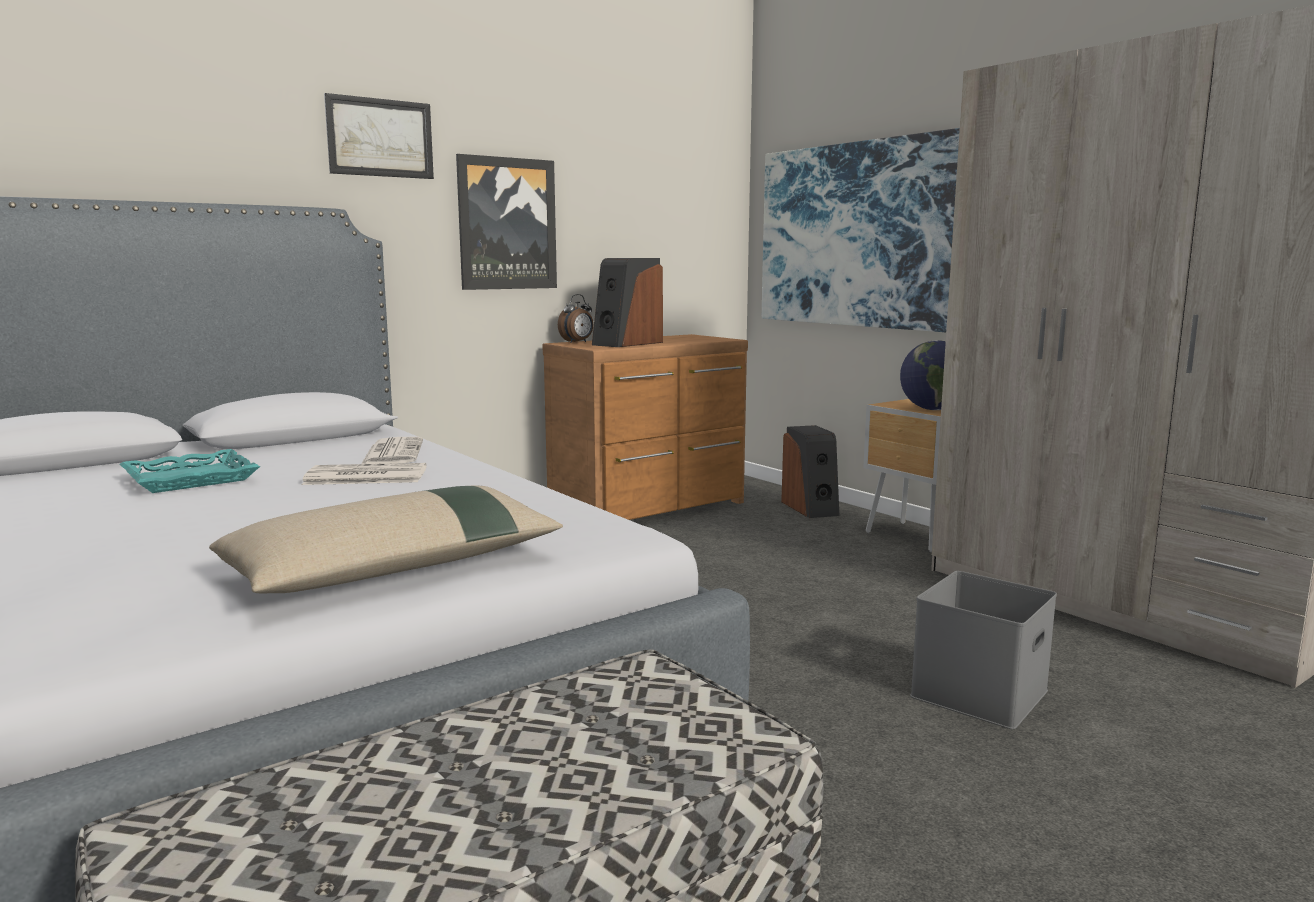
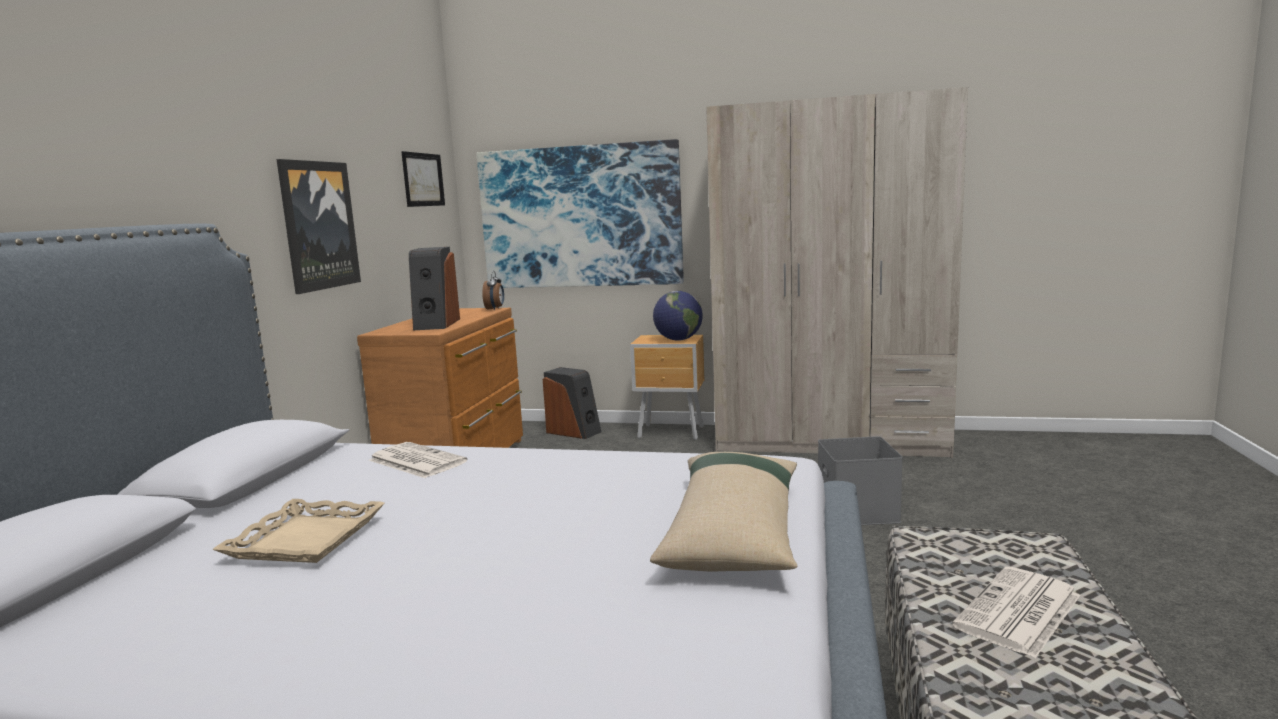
camera: 40 degrees left, 0 degrees up
(191, 479) = (305, 539): turquoise tray -> beige tray
(364, 476) = (468, 485): newspaper -> newspaper (1019, 612)
(380, 138) = (215, 144): picture -> picture (423, 179)
(577, 342) = (386, 329): alarm clock -> alarm clock (495, 309)

